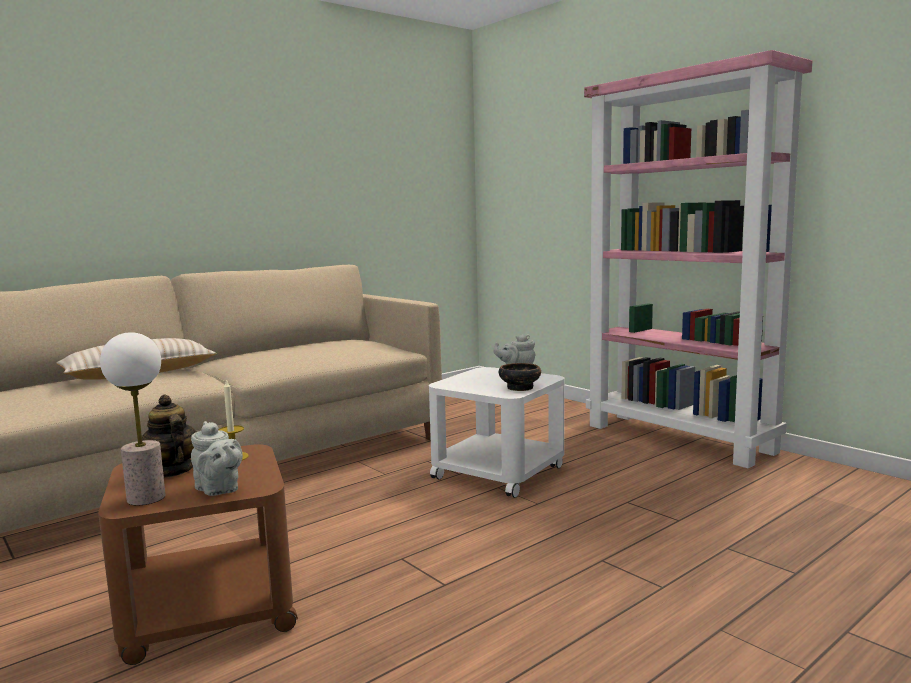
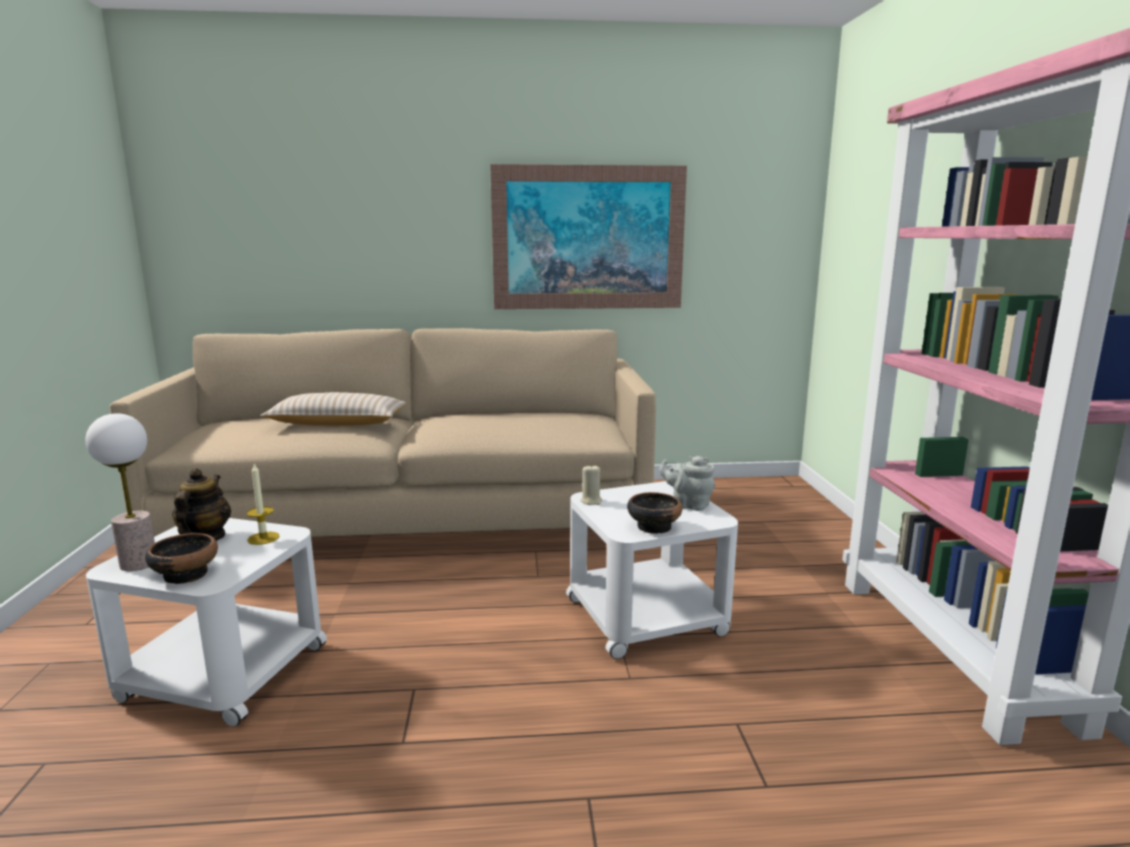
camera: 35 degrees right, 5 degrees up
(207, 609) = (223, 671): brown side table -> white side table
(218, 490) = (186, 574): grey teapot -> bowl
(312, 186) = (588, 238): none -> picture
(450, 385) = (591, 501): none -> beige candle

